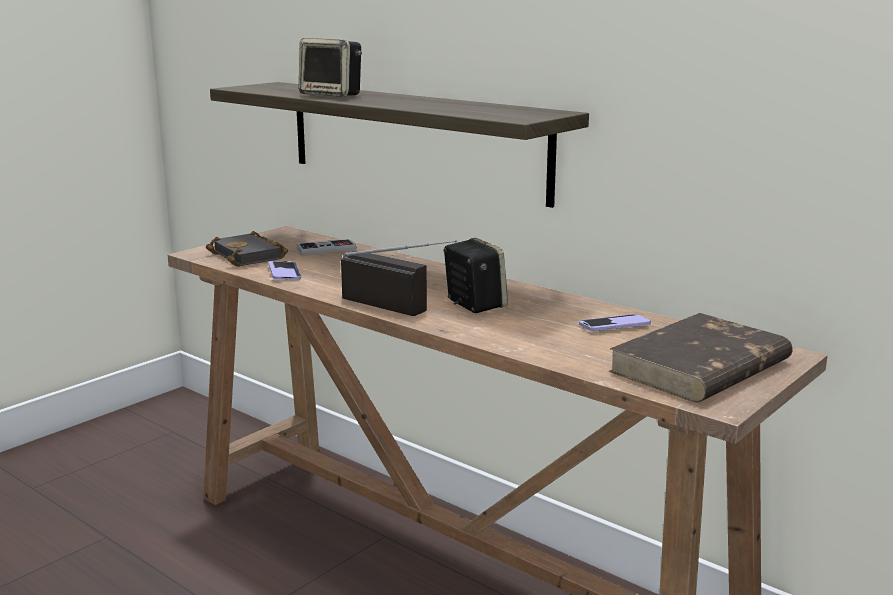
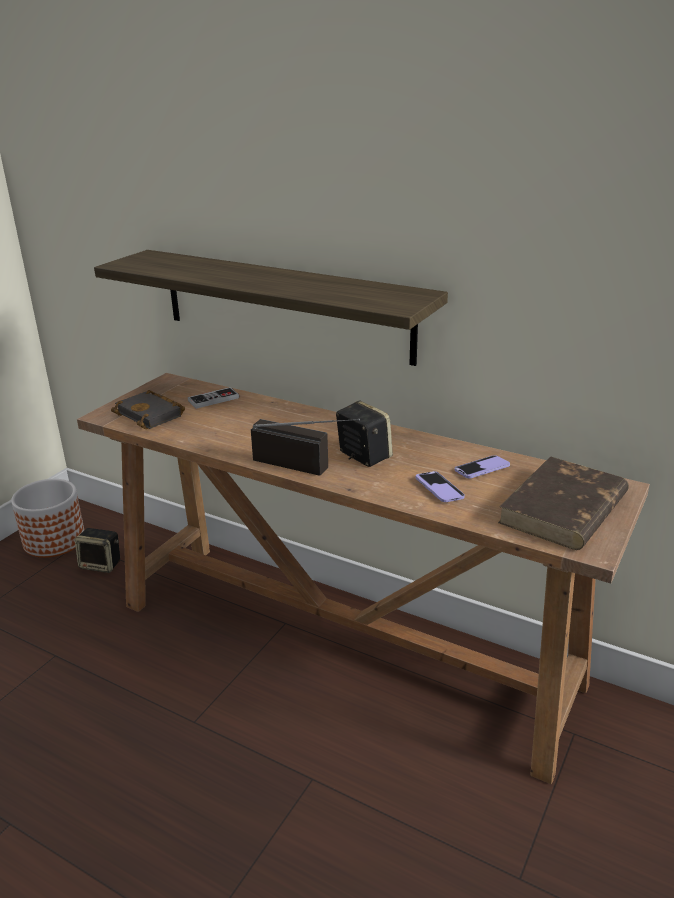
camera: 10 degrees left, 10 degrees up
(148, 426) = (55, 540): none -> planter
(284, 272) = (190, 432): phone -> phone (439, 488)
(332, 95) = (213, 274): speaker -> speaker (102, 564)

